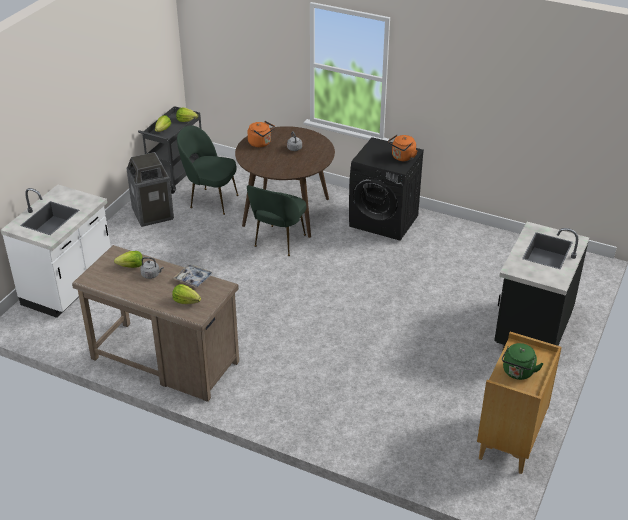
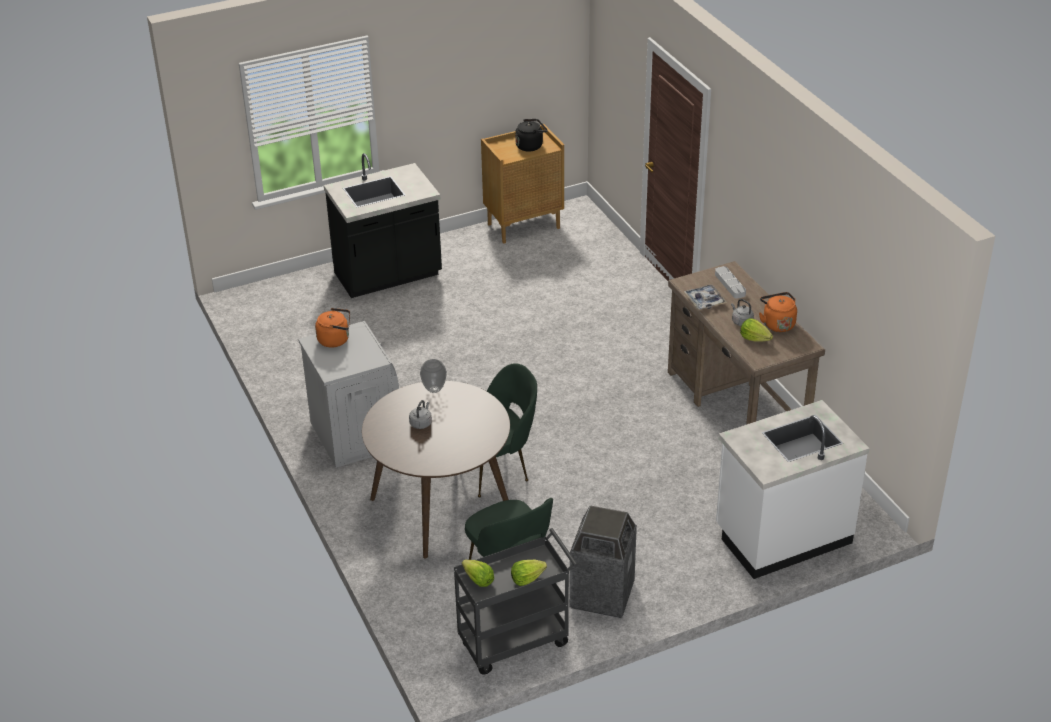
camera: 140 degrees left, 0 degrees up
(186, 301) = (730, 284): lettuce -> grey tray
(261, 143) = (448, 452): orange kettle -> orange kettle (777, 324)
(312, 166) = (433, 389): none -> vase
(384, 222) = (355, 436): black washing machine -> white washing machine
(518, 373) = (530, 146): green kettle -> black kettle

